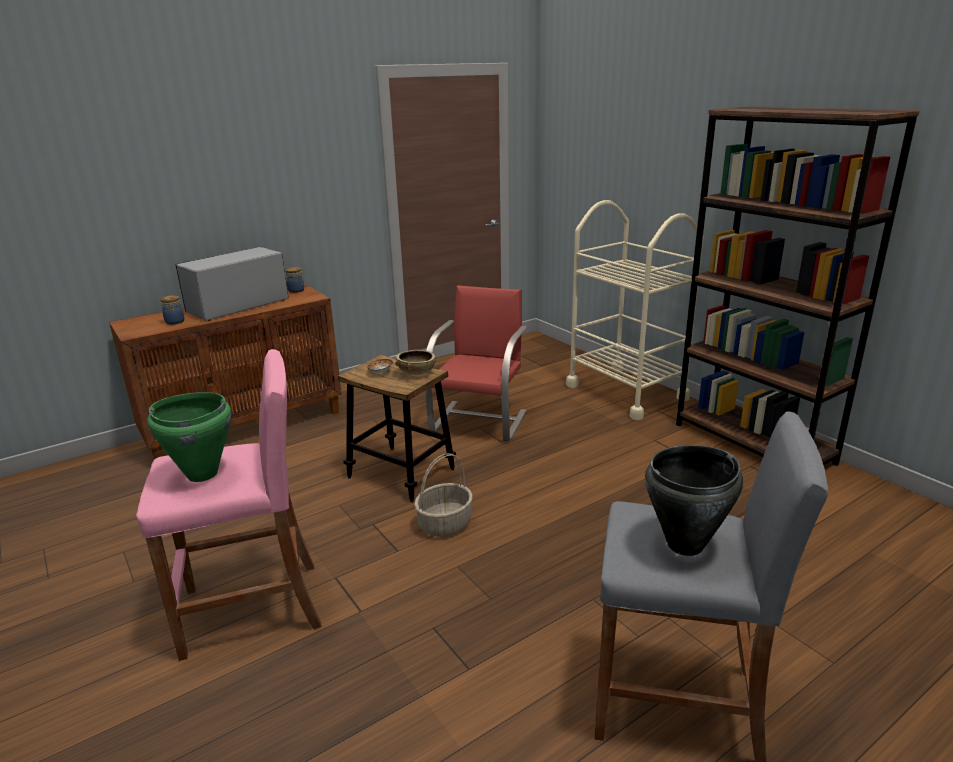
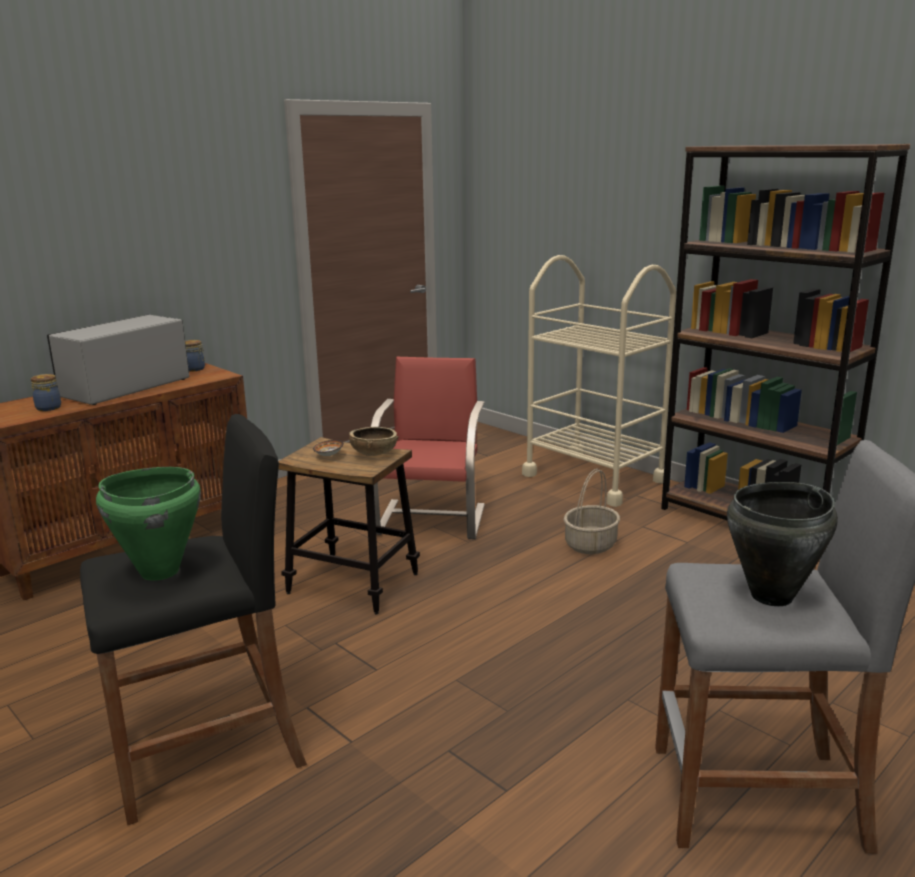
camera: 10 degrees left, 5 degrees down
(253, 608) = (209, 753): pink stool -> black stool
(445, 523) = (425, 634): basket -> basket (590, 544)

